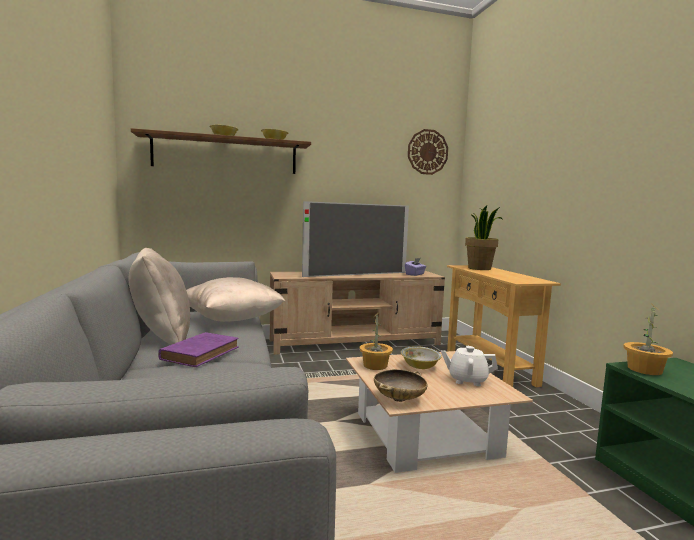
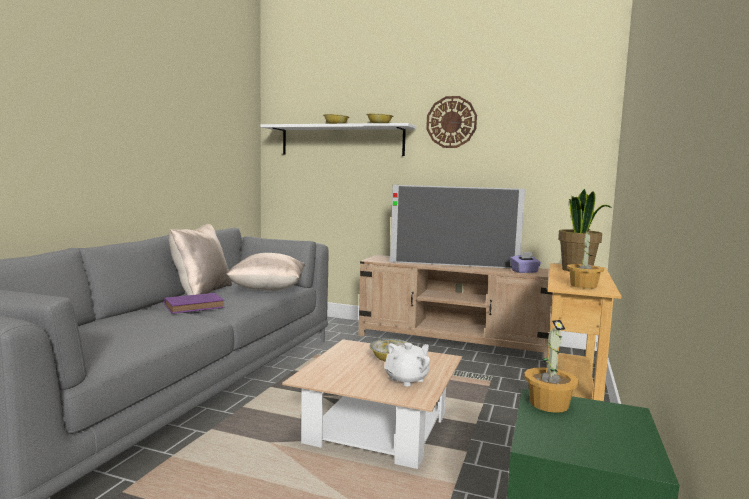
camera: 35 degrees right, 0 degrees up
(226, 155) = (341, 141): brown shelf -> white shelf
(375, 365) = (352, 350): potted plant -> potted plant (584, 286)
(399, 399) = (312, 376): beige bowl -> none
(427, 152) = (564, 122): wall clock -> wall clock (451, 122)
(467, 380) = (407, 379): white teapot -> white teapot turned 90 degrees clockwise

